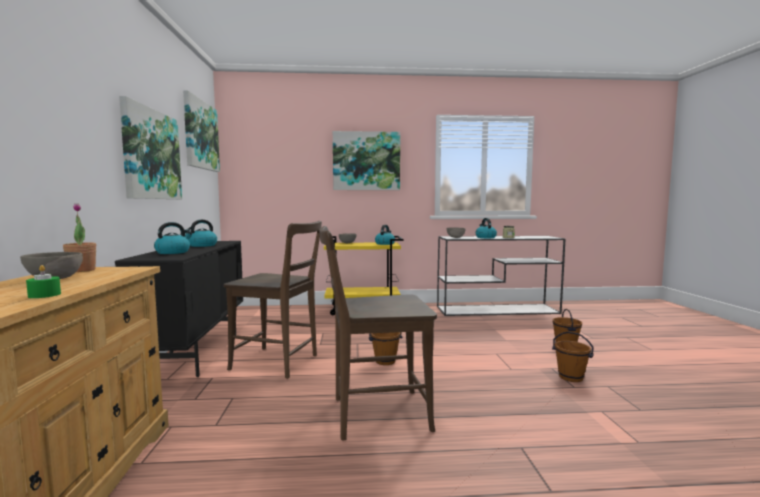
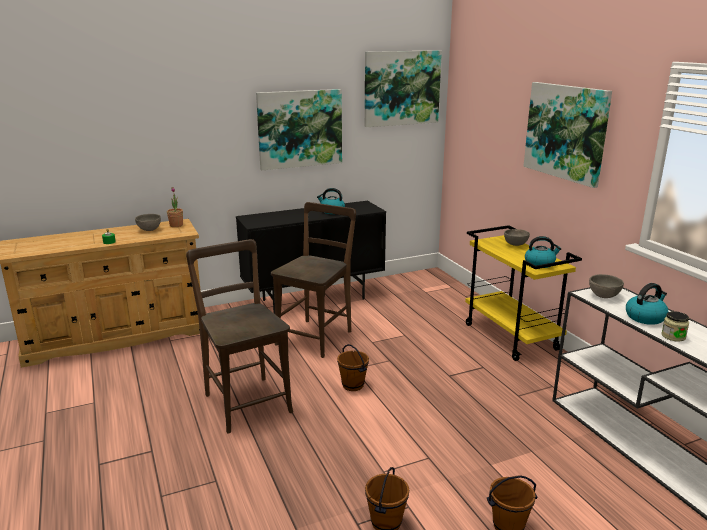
camera: 70 degrees right, 15 degrees up
(173, 252) = (282, 216): kettle -> none
(278, 363) = (316, 336): brown chair -> brown chair turned 150 degrees counterclockwise

